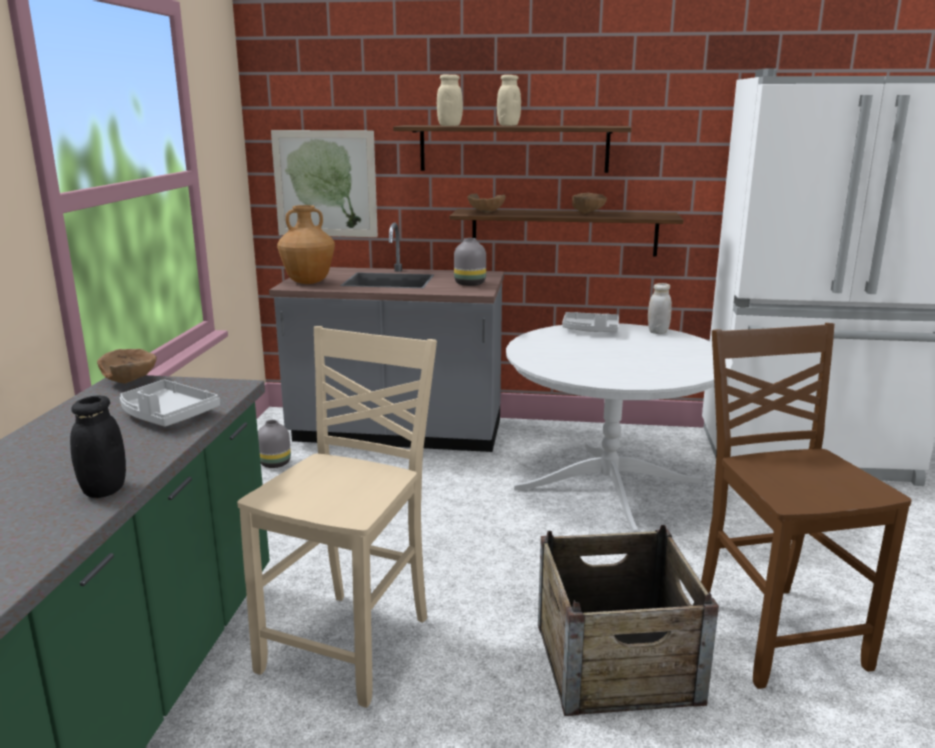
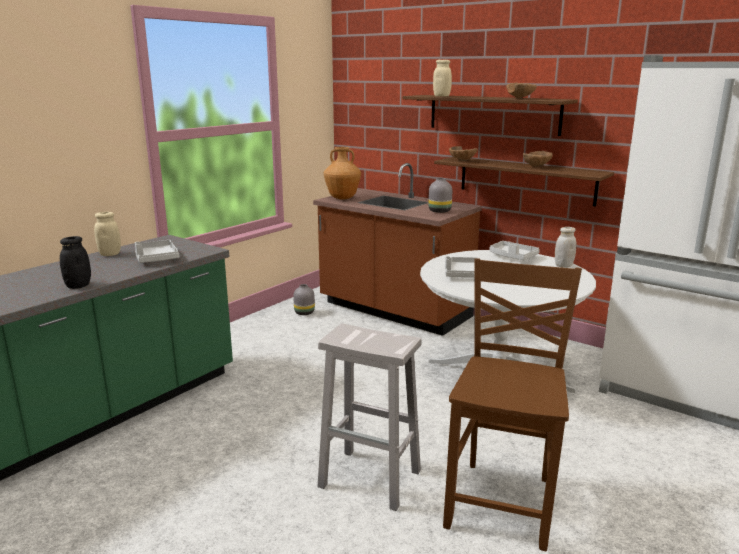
camera: 30 degrees right, 0 degrees up
(131, 381) = (170, 239): brown bowl -> brown bowl (521, 98)
(325, 184) = (374, 133): picture -> none
(351, 643) = (239, 418): beige chair -> none
(397, 434) = (394, 311): grey counter -> brown counter
(508, 125) = (485, 97): beige jar -> beige jar (110, 254)
(573, 361) = (462, 274): none -> grey tray
(616, 661) = (371, 479): crate -> white stool

